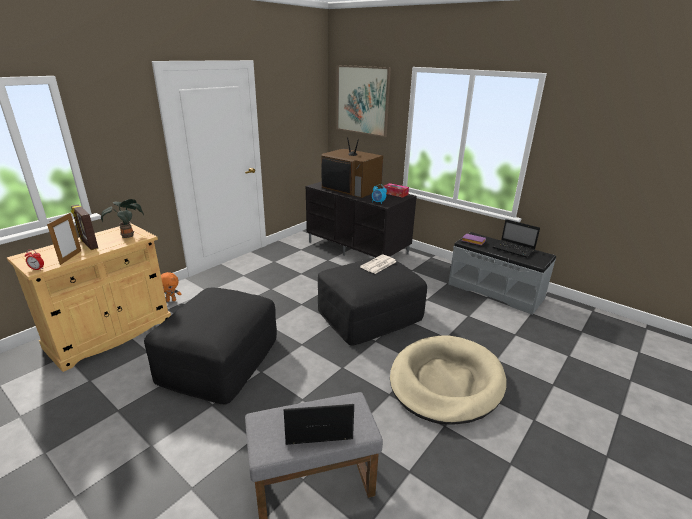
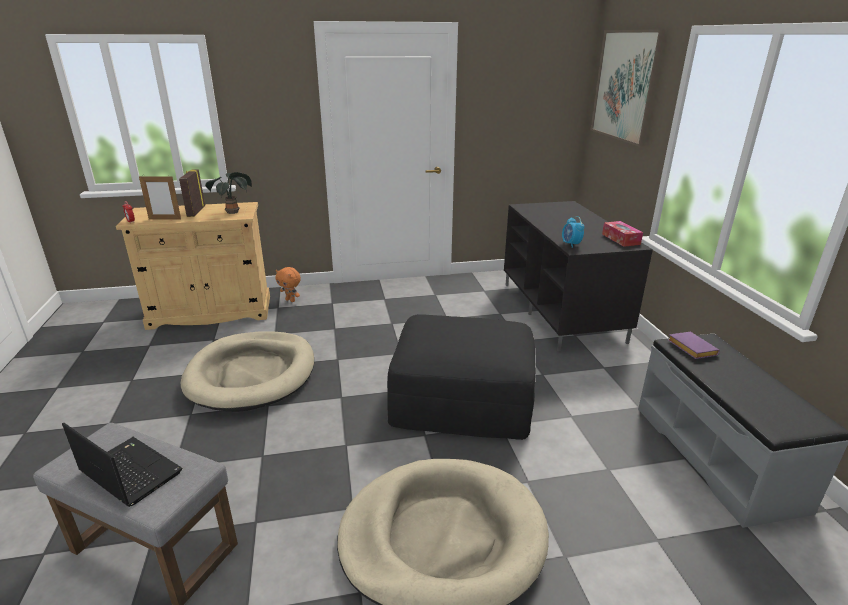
camera: 40 degrees right, 0 degrees up
(71, 257) = (165, 219): picture frame -> picture frame turned 45 degrees clockwise
(219, 359) = (252, 374): black ottoman -> beige dog bed
(351, 189) = (563, 219): television -> none
(378, 265) = (483, 329): newspaper -> none
(514, 249) = (759, 389): laptop -> none

